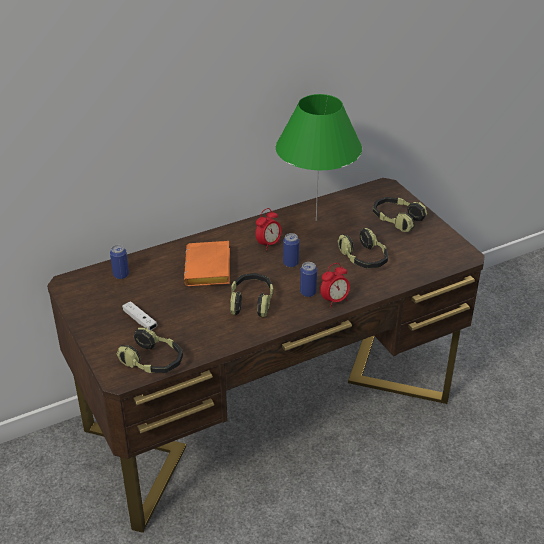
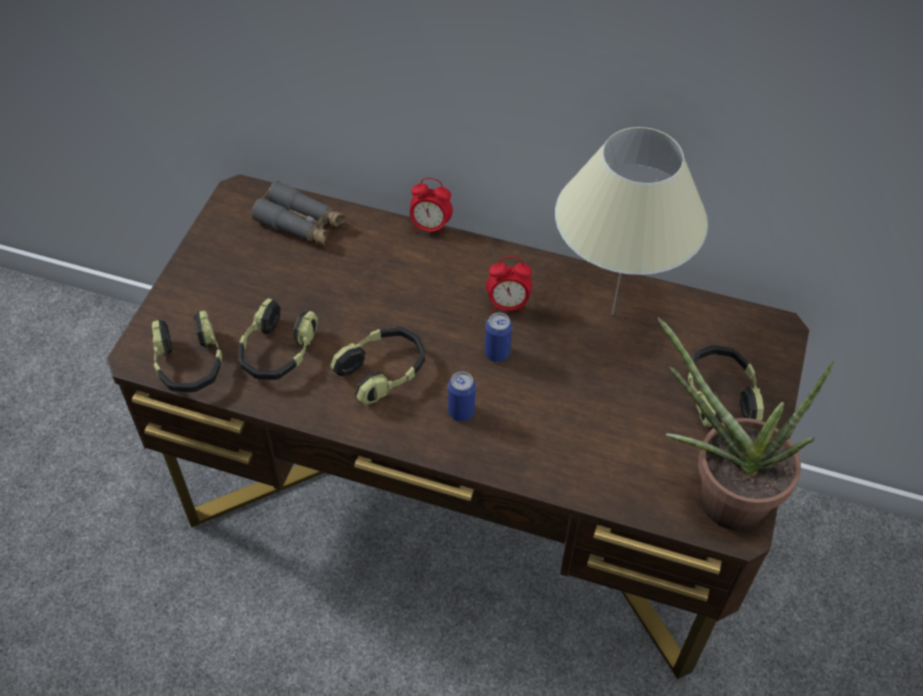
camera: 45 degrees right, 15 degrees up
(121, 275) = (301, 223): can -> grey binoculars
(140, 320) = (244, 299): white game controller -> none
(210, 270) = (396, 290): orange book -> none
(315, 220) = (612, 313): green table lamp -> beige table lamp
(334, 300) = (476, 450): alarm clock -> alarm clock (430, 227)
(364, 259) = (594, 419): headphones -> headphones (278, 352)
(444, 251) = (717, 496): none -> potted plant

